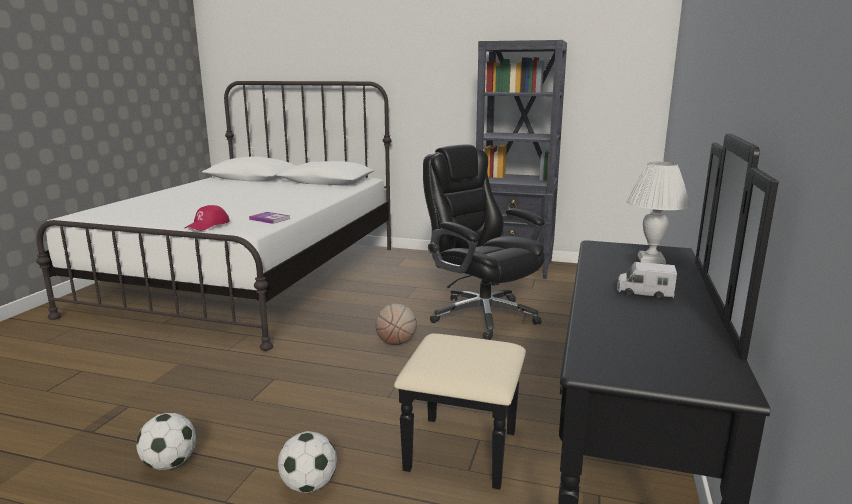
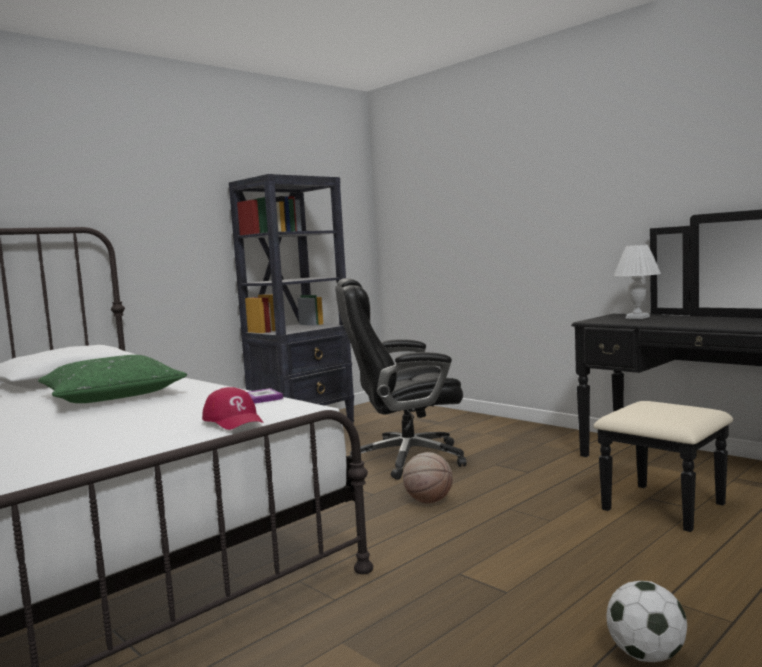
camera: 60 degrees left, 10 degrees down
(278, 196) = (112, 396): none -> green pillow
(309, 485) = (708, 574): football -> none
(644, 293) = (713, 321): toy truck -> none

